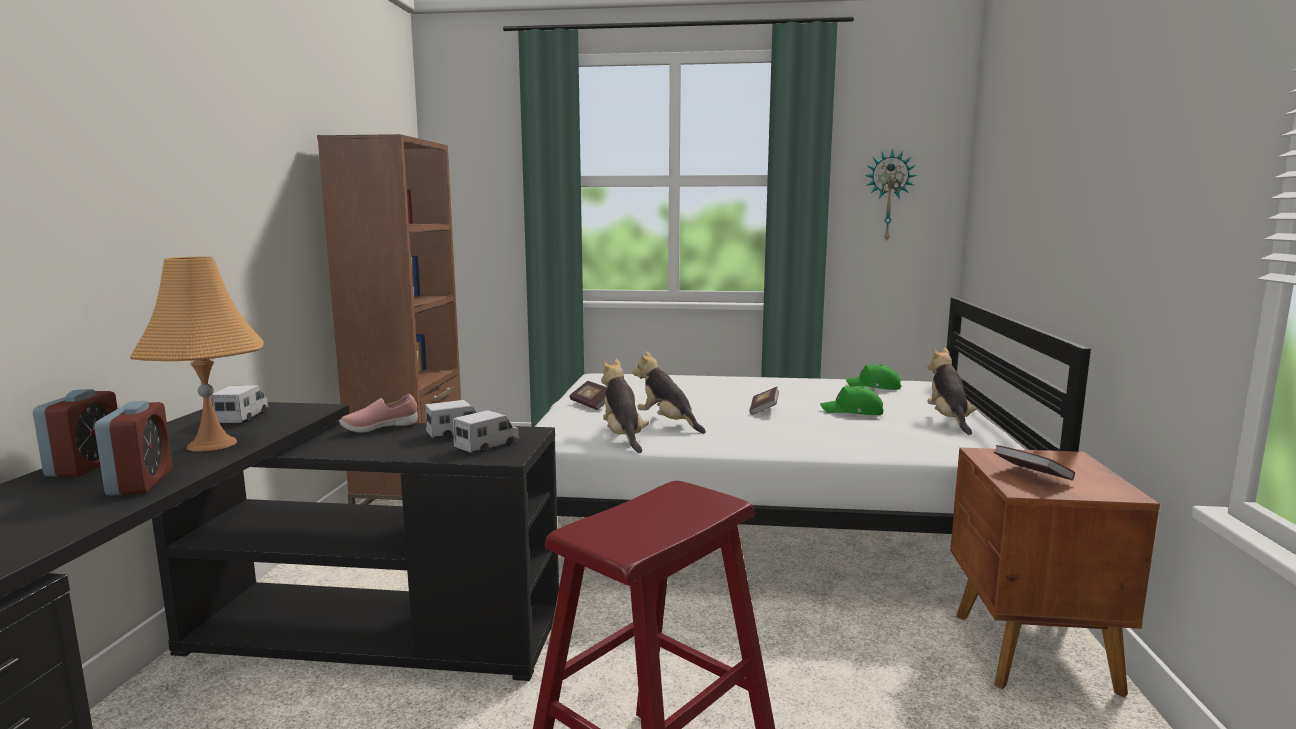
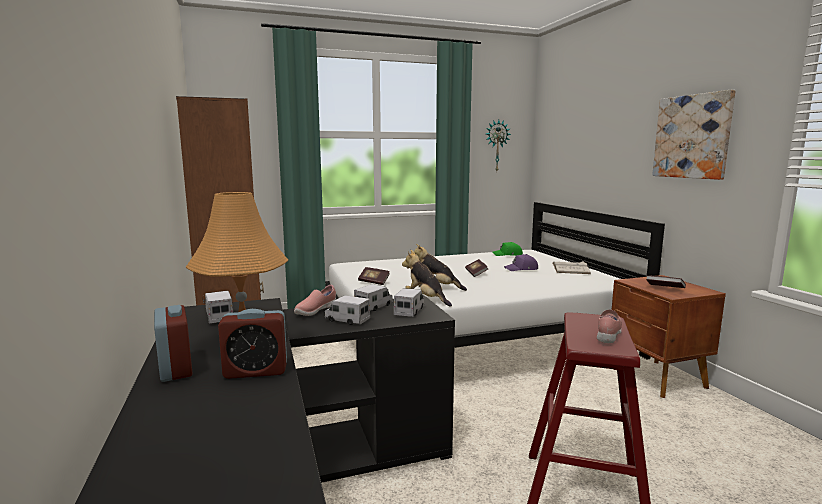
camera: 25 degrees left, 0 degrees up
(141, 483) = (256, 371): alarm clock -> alarm clock turned 120 degrees clockwise
(391, 445) = (347, 320): none -> toy truck
(661, 524) = (608, 334): none -> pink shoe
(853, 412) = (522, 269): green cap -> purple cap
(949, 420) = (570, 268): plush toy -> white book
(1146, 173) = (692, 136): none -> picture

